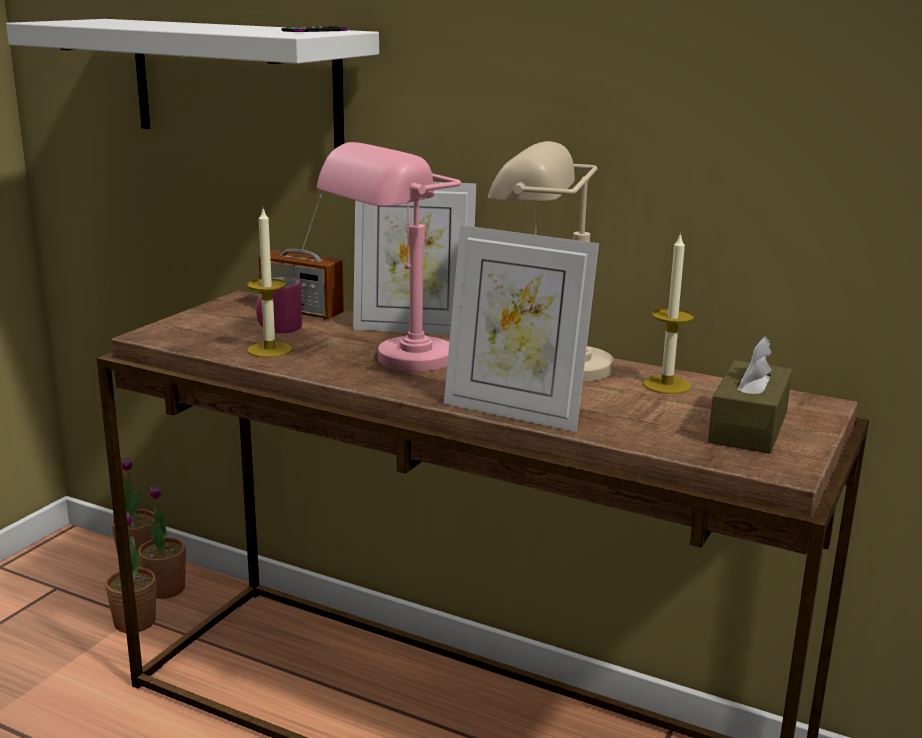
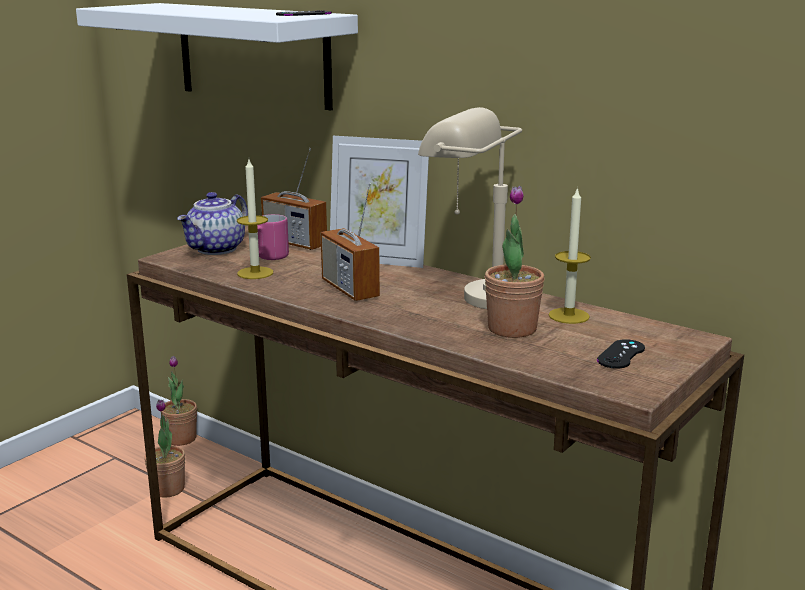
camera: 10 degrees right, 0 degrees up
(165, 589) = (197, 464): potted plant -> potted plant (512, 329)
(208, 323) = (217, 249): none -> teapot
(395, 365) = (350, 289): pink table lamp -> radio
(514, 412) = (428, 332): picture frame -> none
(748, 427) = (621, 354): brown tissue box -> black game controller

